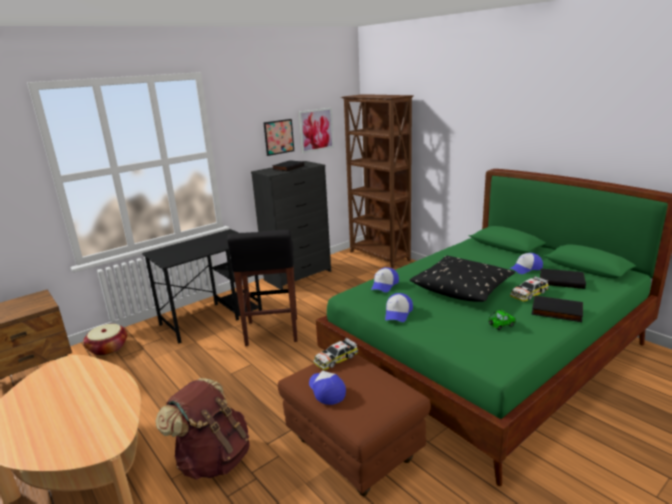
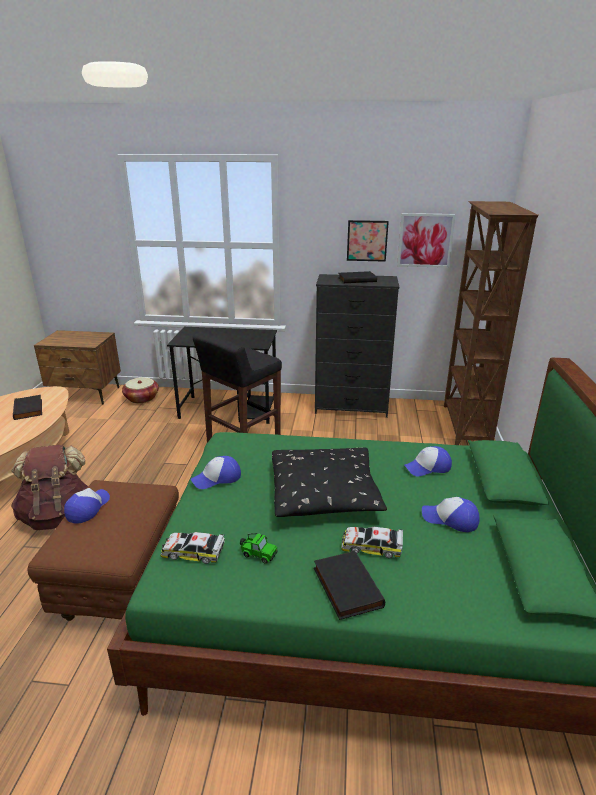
camera: 45 degrees right, 5 degrees up
(335, 359) = (143, 489): toy car -> toy car (193, 552)
(384, 285) = (267, 445): cap -> cap (428, 467)
(561, 280) = (452, 562): black book -> black book (29, 409)

